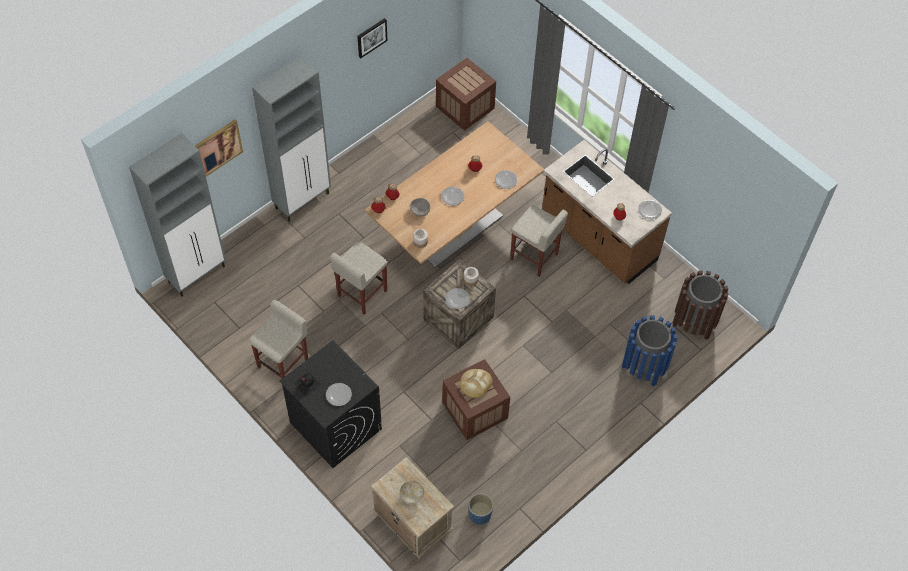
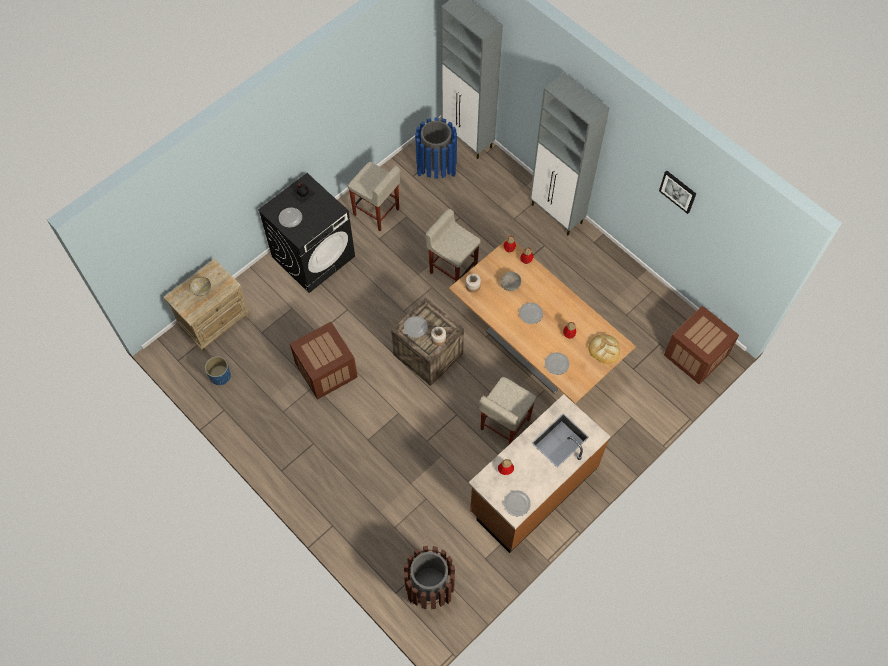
camera: 90 degrees right, 5 degrees up
(218, 147) = (527, 81): picture -> none
(475, 383) = (326, 349): bread -> bread (604, 349)
(644, 366) = (374, 531): blue trash can -> blue trash can (436, 169)

